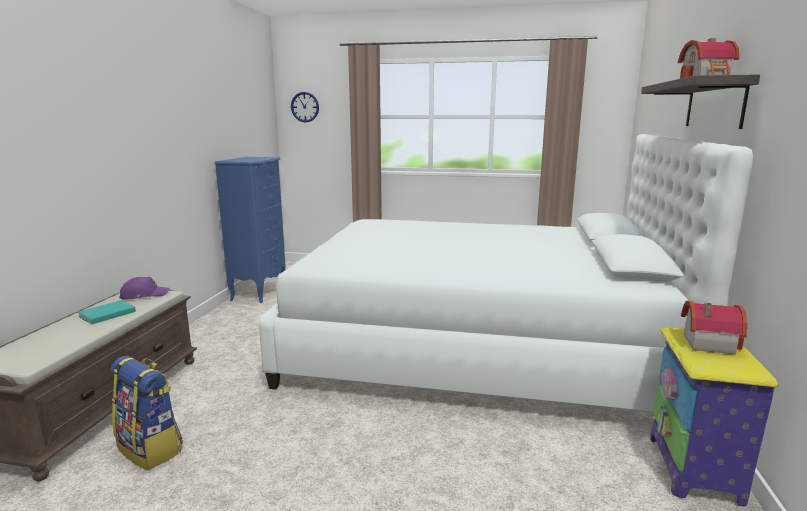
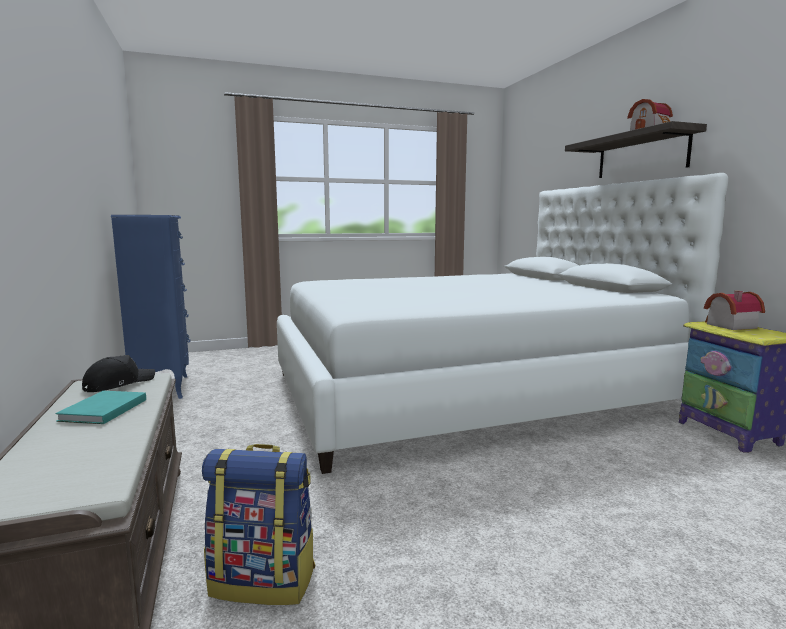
camera: 30 degrees left, 5 degrees down
(144, 295) = (118, 383): purple cap -> black cap
(305, 107) = (175, 164): wall clock -> none

